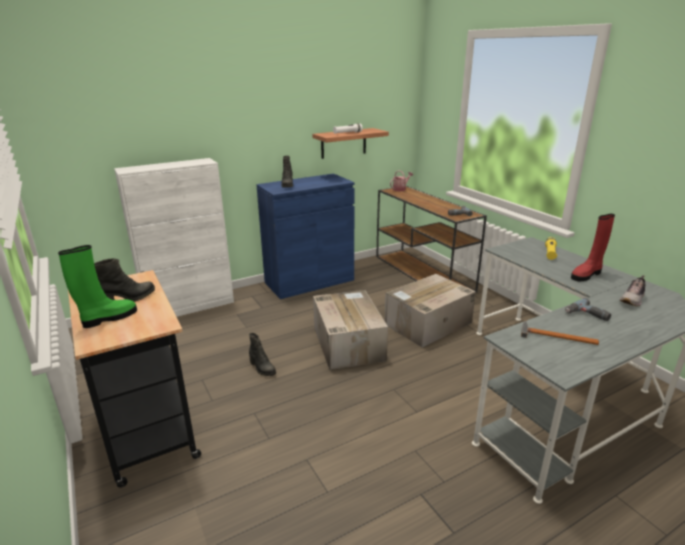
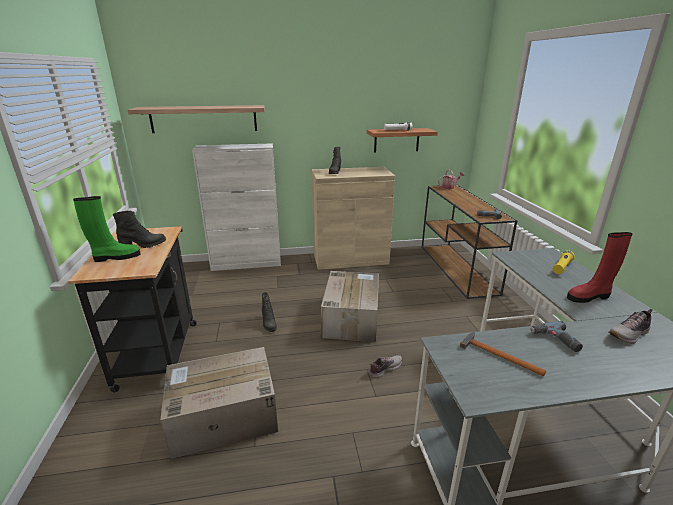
camera: 20 degrees right, 0 degrees up
(122, 134) = (204, 119): none -> shelf
(309, 281) = (350, 259): blue cabinet -> beige cabinet
(410, 384) = (385, 369): none -> shoe
(427, 324) = (434, 316): cardboard box -> cardboard box (222, 416)

